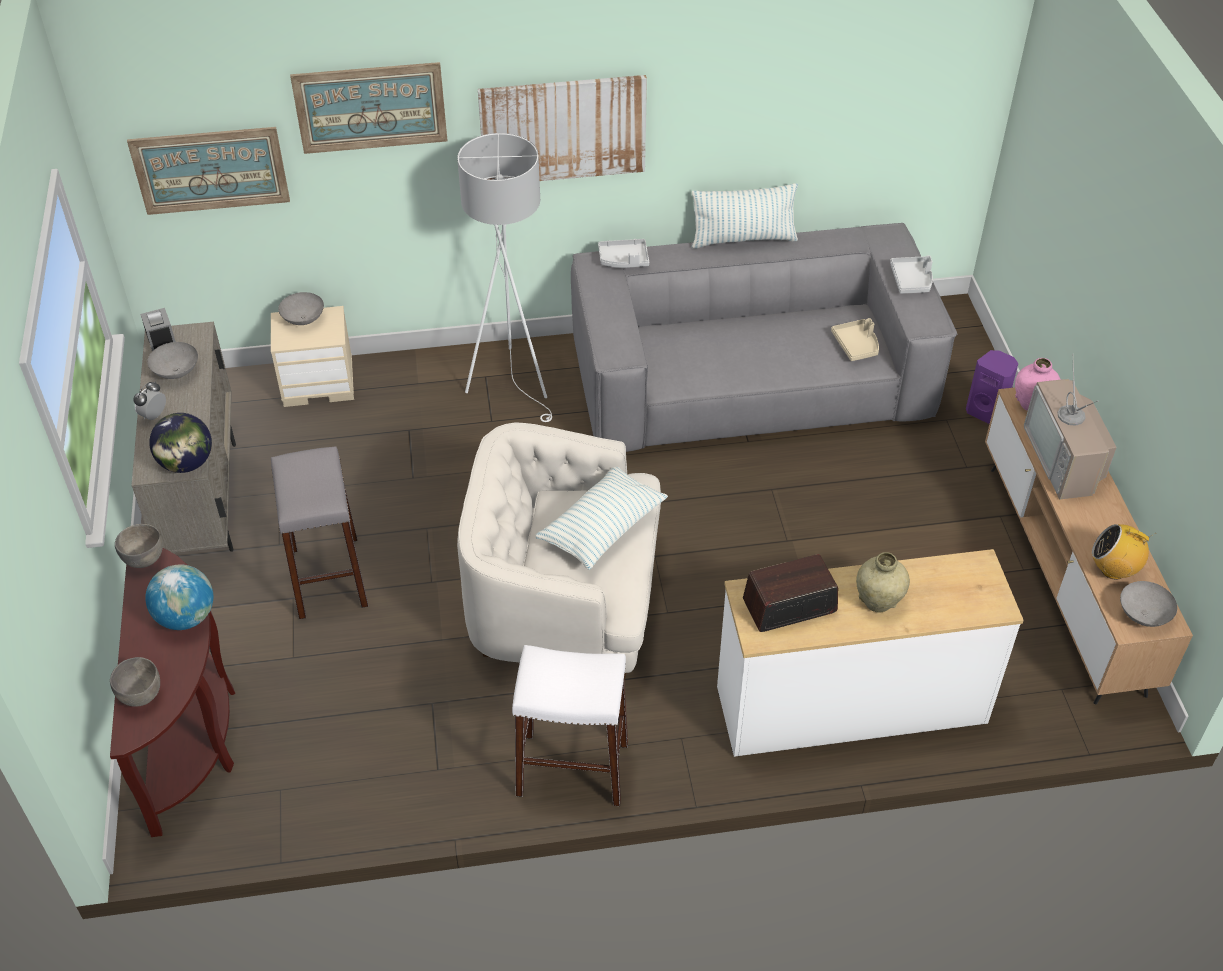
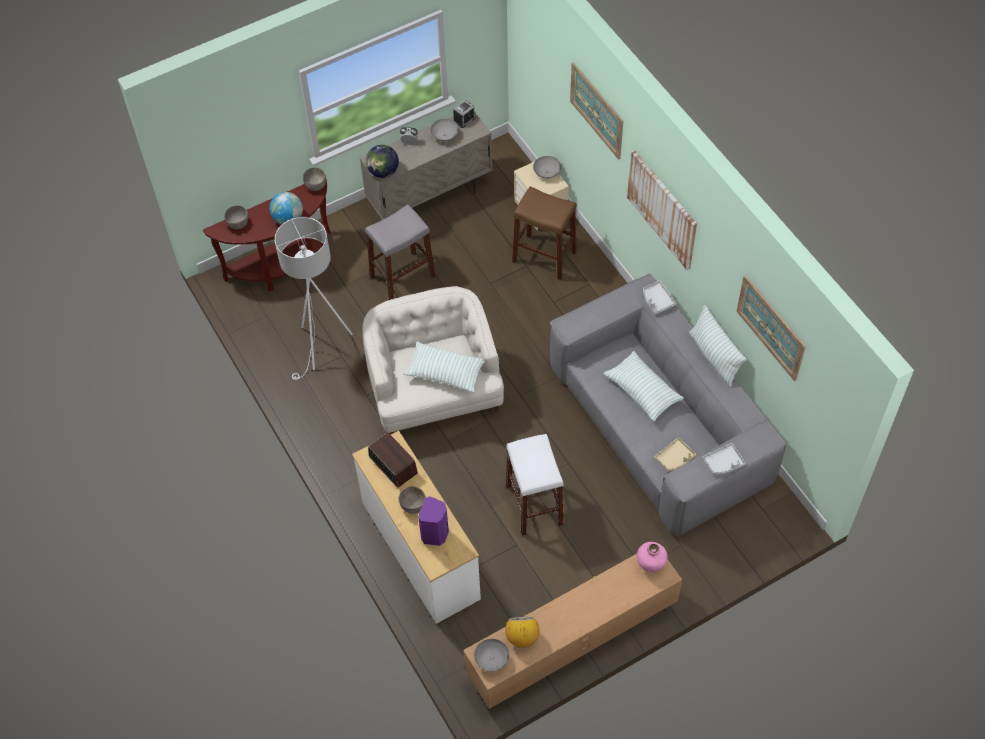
camera: 70 degrees right, 10 degrees up
(210, 170) = (541, 69): picture -> picture (771, 327)
(406, 406) = (544, 257): none -> brown stool
(513, 381) = (592, 300): white floor lamp -> white floor lamp (322, 347)
(573, 768) = (326, 432): white stool -> white stool (534, 505)
(736, 342) = (642, 391): none -> pillow
(878, 602) = (413, 506): beige vase -> grey bowl
(986, 412) = (701, 568): purple speaker -> purple speaker (435, 534)
(1065, 460) = (606, 594): television -> none

